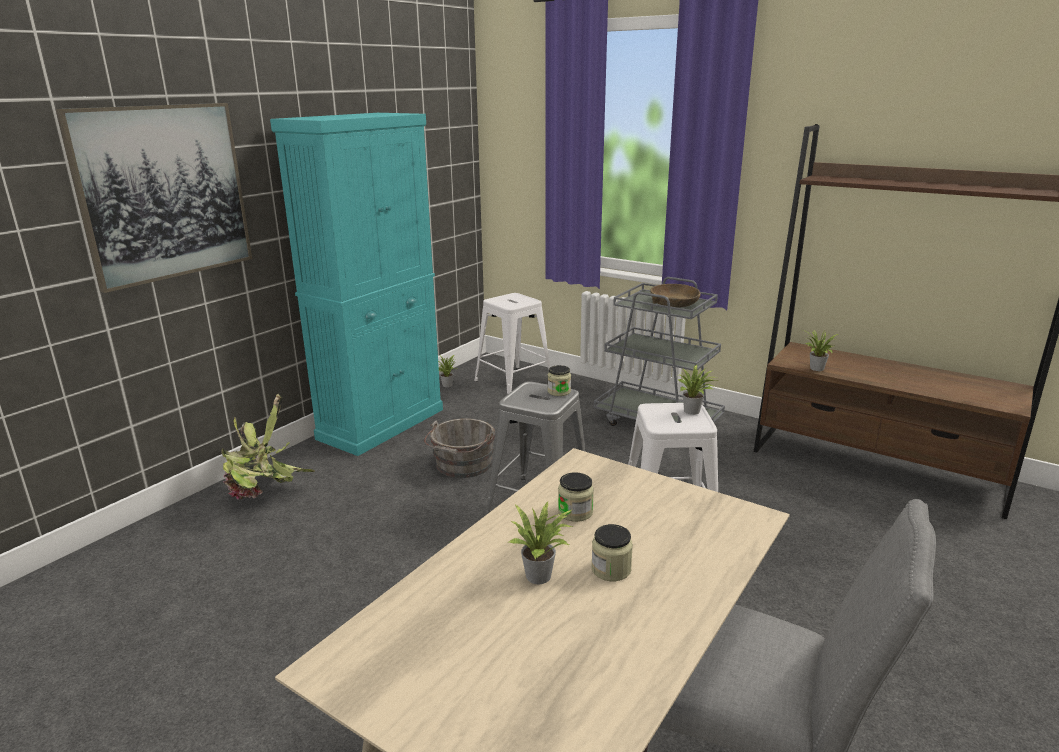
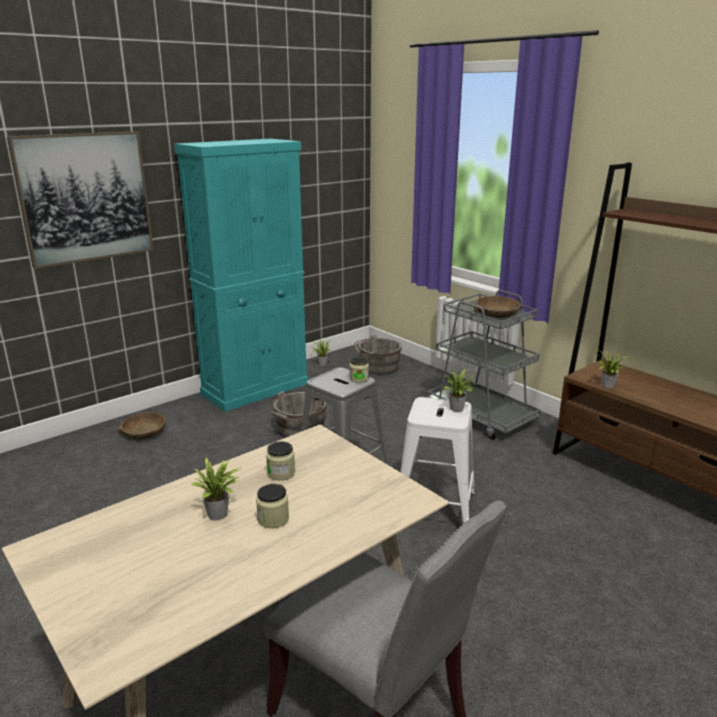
camera: 15 degrees right, 0 degrees up
(265, 496) = (144, 432): potted plant -> brown bowl
(513, 382) = (377, 368): white stool -> grey bucket

